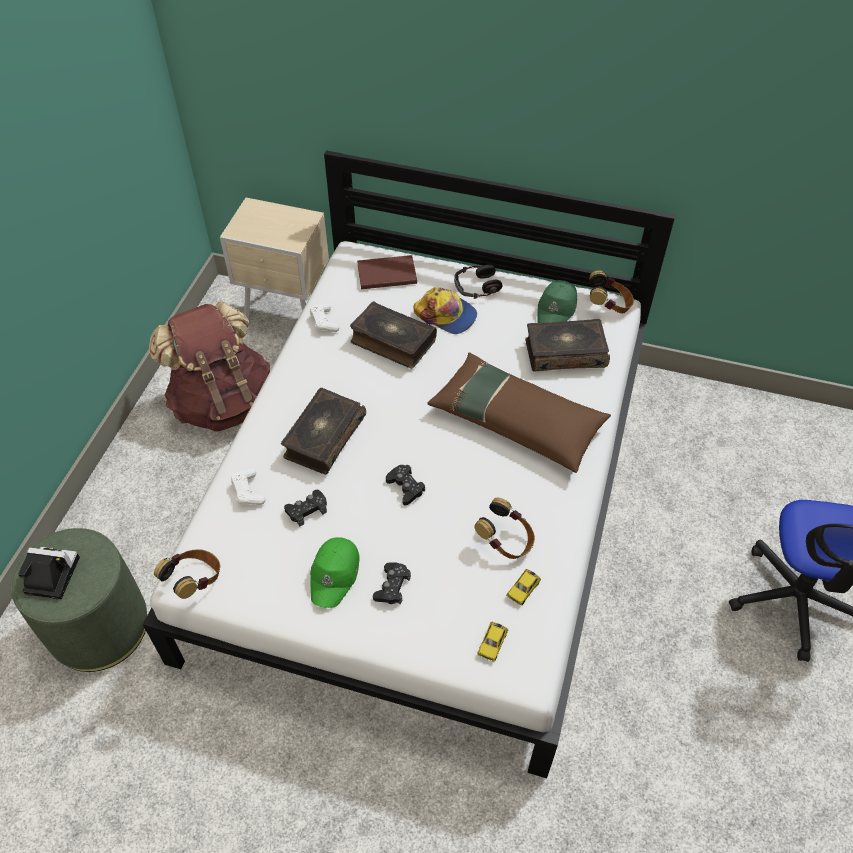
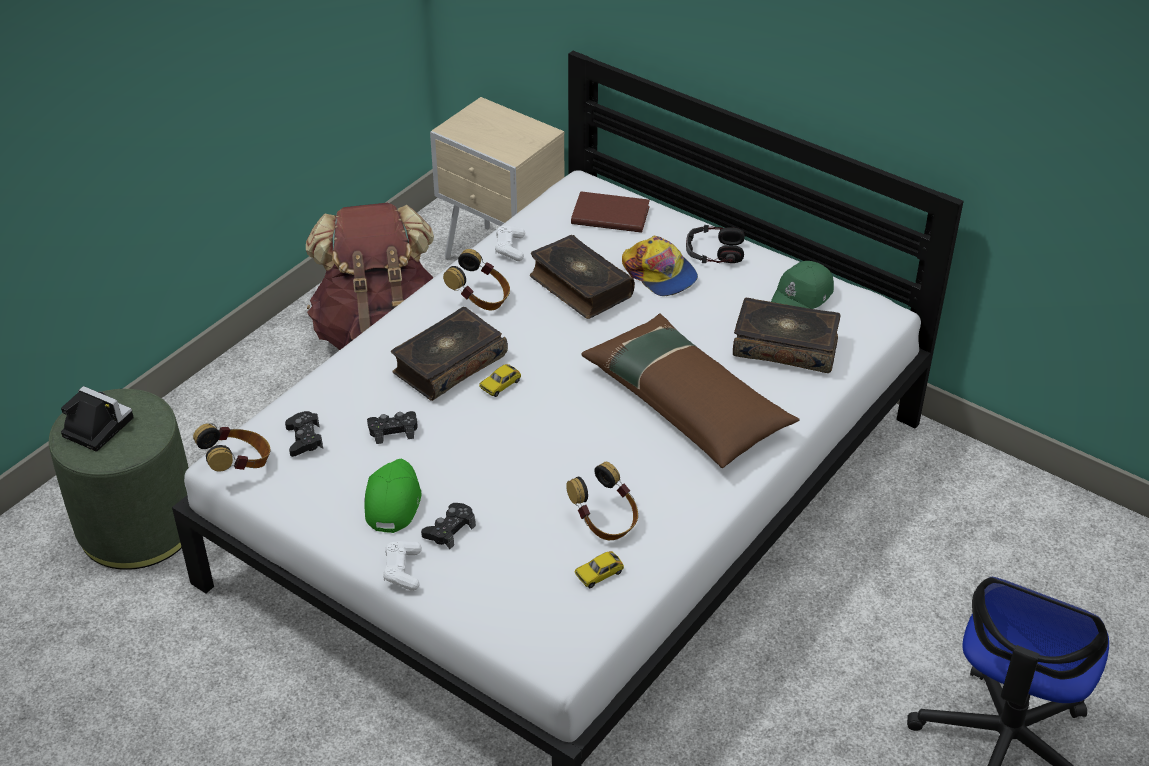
camera: 20 degrees right, 10 degrees down
(248, 491) = (337, 395): white game controller -> white game controller (403, 570)
(335, 574) = (392, 501): green cap -> green cap turned 150 degrees clockwise
(405, 487) = (517, 437): black game controller -> black game controller (304, 439)
(492, 644) = (533, 616): toy car -> toy car (500, 384)
(609, 306) = (872, 310): headphones -> headphones (480, 299)

